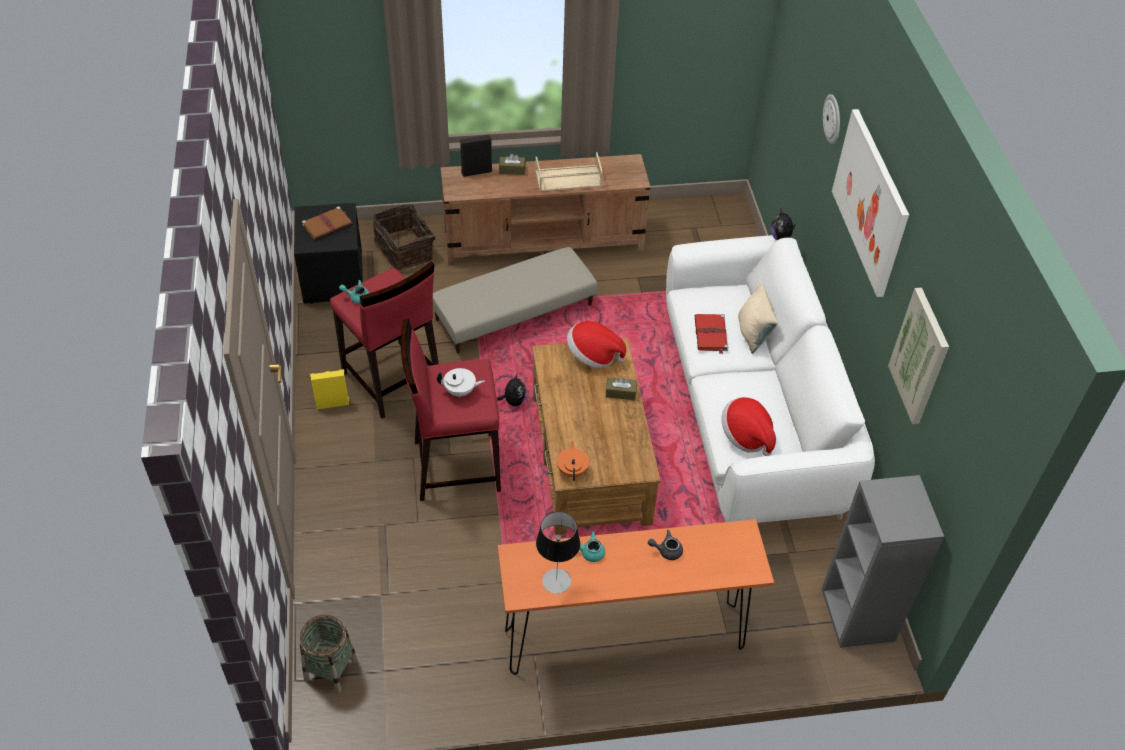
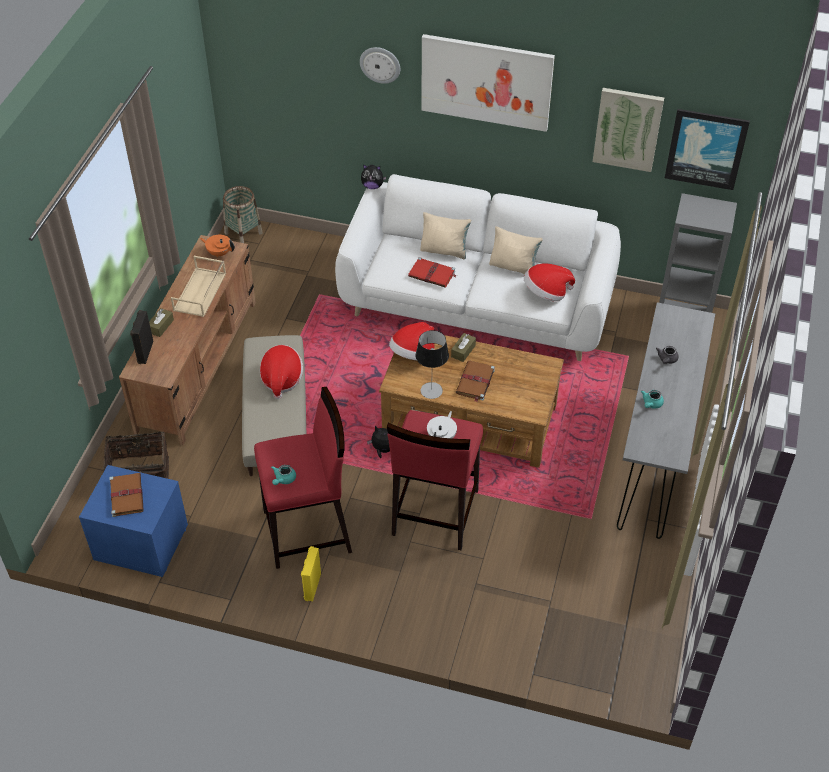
camera: 65 degrees left, 0 degrees up
(331, 669) = (611, 664): basket -> basket (243, 233)
(332, 277) = (140, 543): black nightstand -> blue nightstand
(531, 286) = (281, 379): none -> hat
(556, 581) = (671, 432): table lamp -> table lamp (431, 390)
(572, 470) = (530, 408): orange teapot -> orange teapot (219, 253)
(583, 415) = (475, 382): none -> brown book
(624, 639) = (654, 458): orange console table -> grey console table
(769, 397) = (514, 267): none -> beige pillow
(953, 444) = (706, 148): none -> picture

